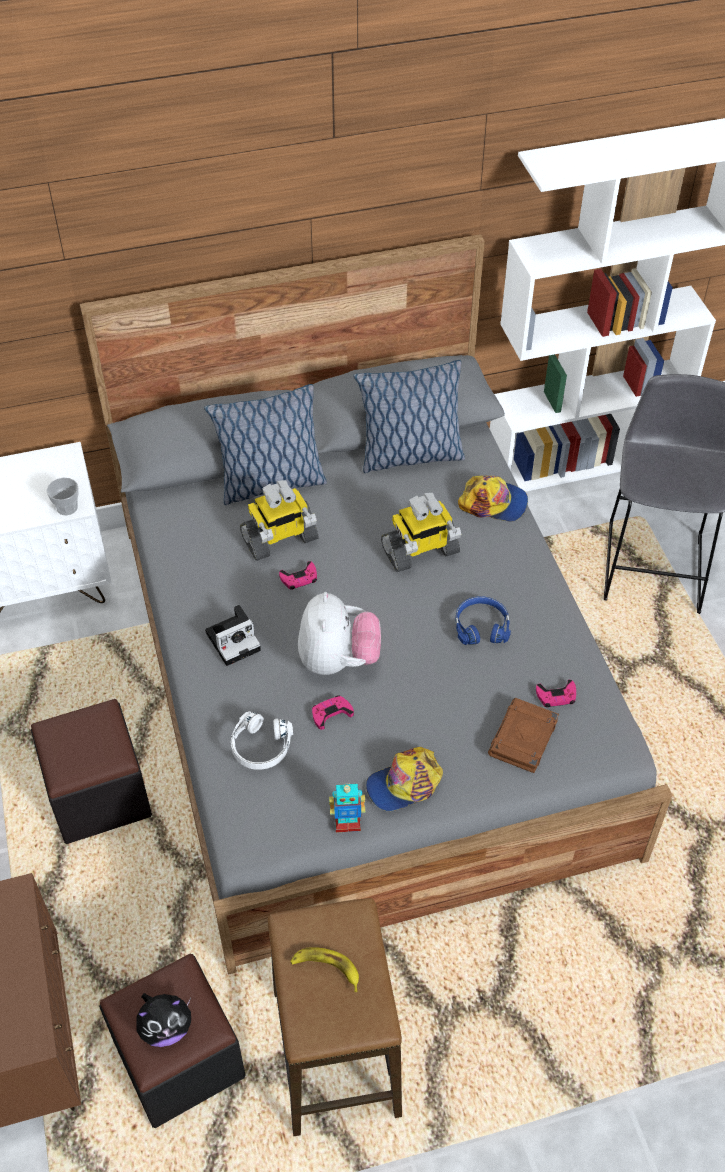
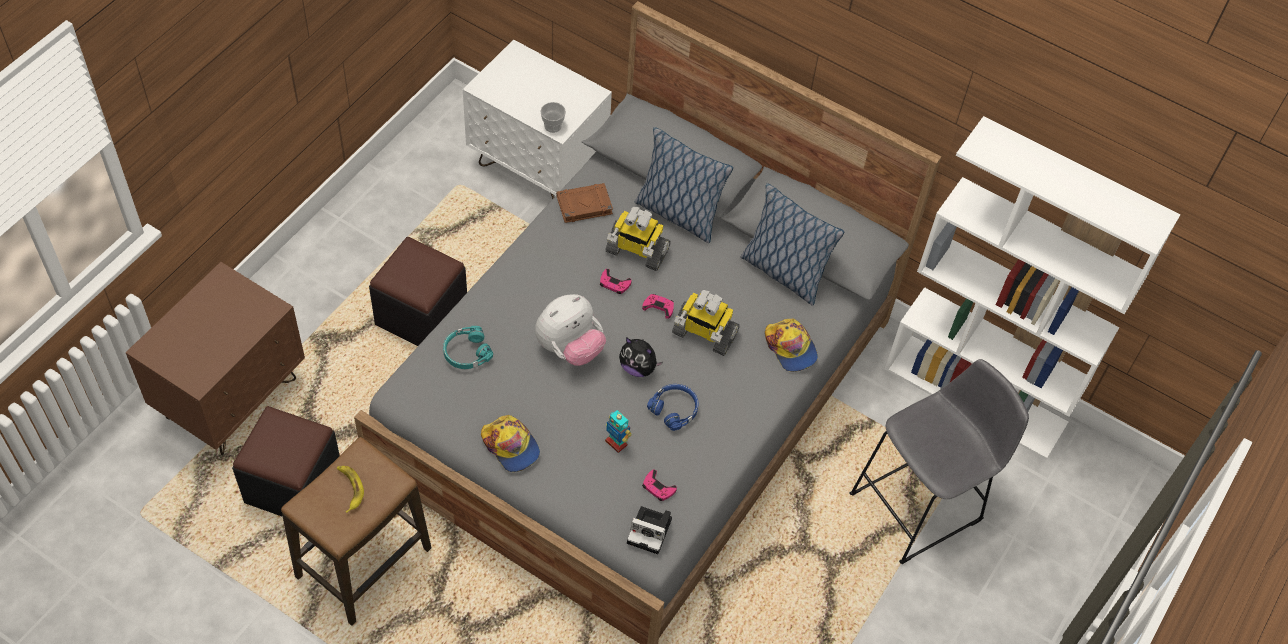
camera: 45 degrees right, 5 degrees up
(166, 1027) = (275, 448): plush toy -> plush toy (638, 368)
(234, 640) = (534, 284): camera -> camera (651, 531)
(260, 747) = (466, 352): white headphones -> turquoise headphones
(331, 713) = (524, 372): pink game controller -> pink game controller (659, 307)
(347, 823) = (456, 435): toy robot -> toy robot (616, 443)
(404, 784) = (511, 446): cap -> cap turned 150 degrees counterclockwise
(523, 739) = (604, 489): brown book -> brown book (583, 205)

